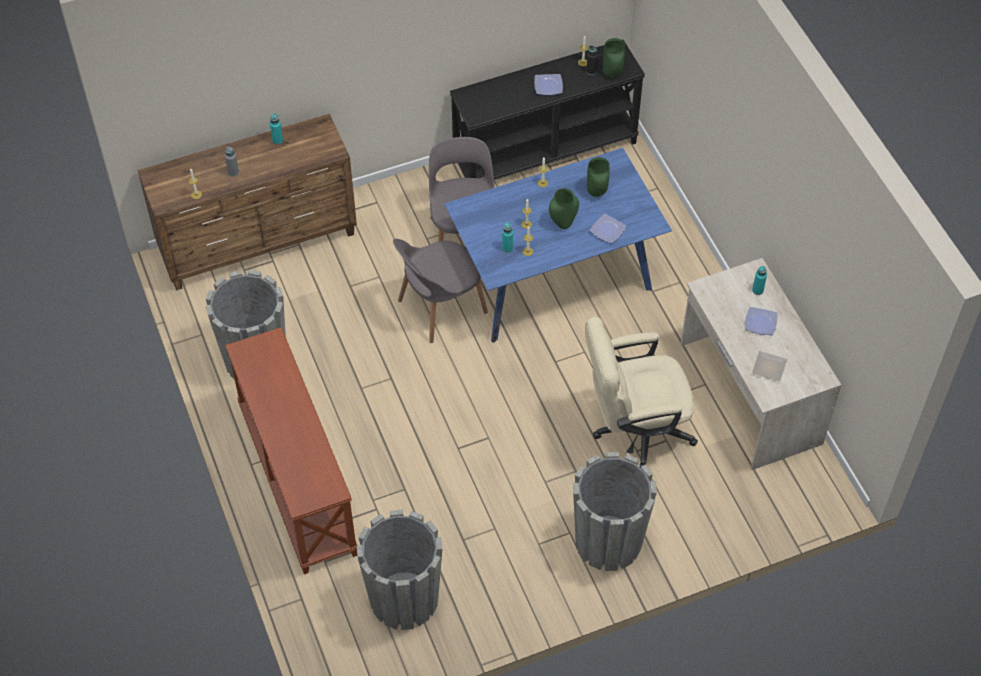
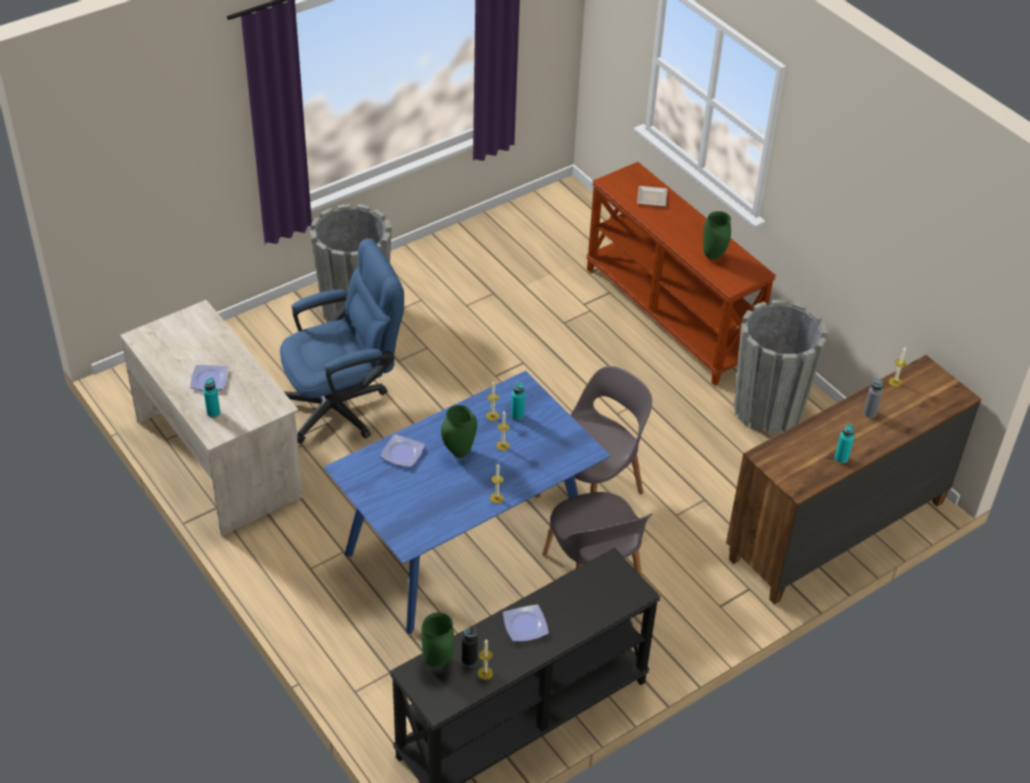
camera: 165 degrees right, 10 degrees down
(404, 599) = (532, 246): grey planter -> none
(596, 193) = (426, 496): green vase -> green vase (714, 255)
(634, 429) = (344, 405): beige office chair -> blue office chair
(770, 367) = (198, 339): plate -> plate (651, 198)

